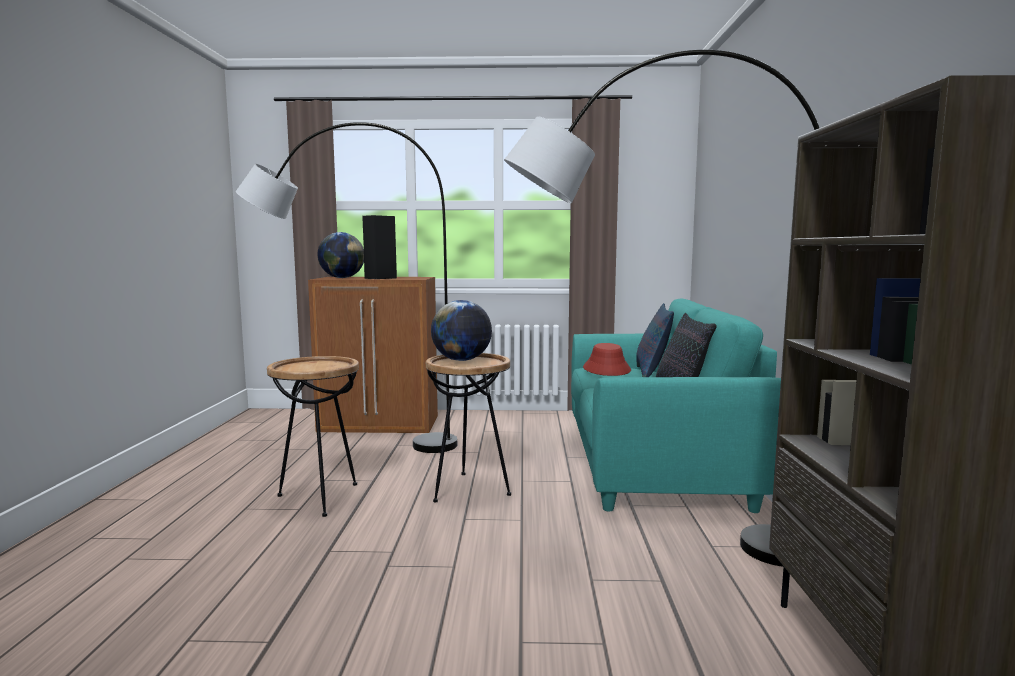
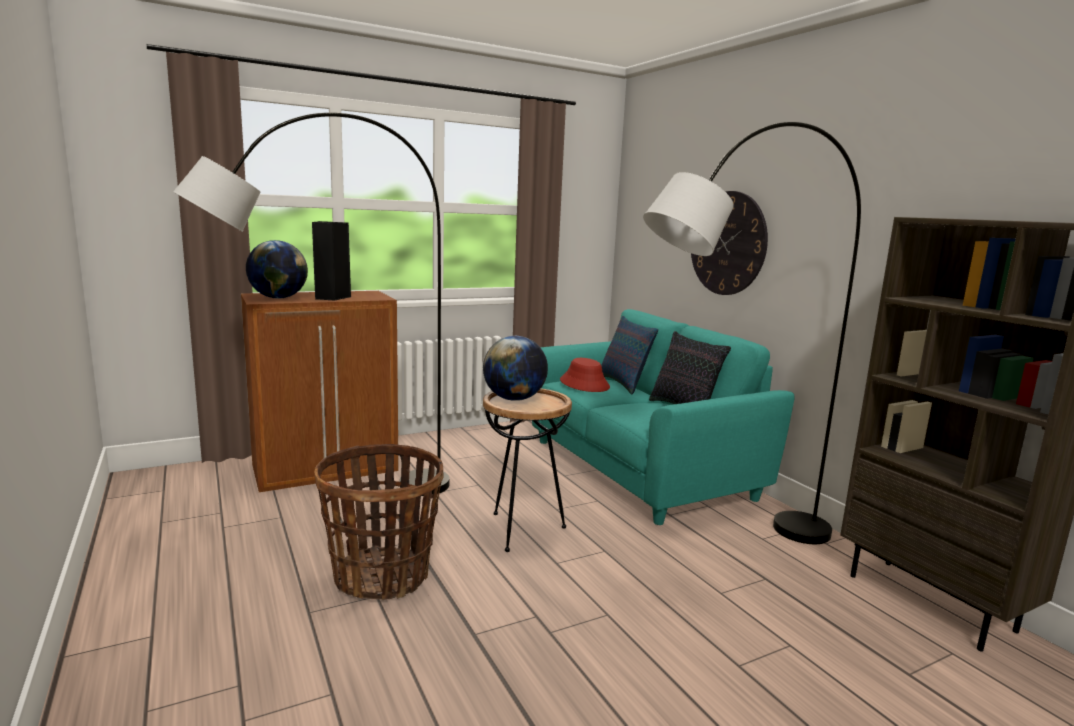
camera: 30 degrees left, 5 degrees up
(320, 498) = (382, 576): brown side table -> basket
(753, 215) = (727, 243): none -> wall clock

